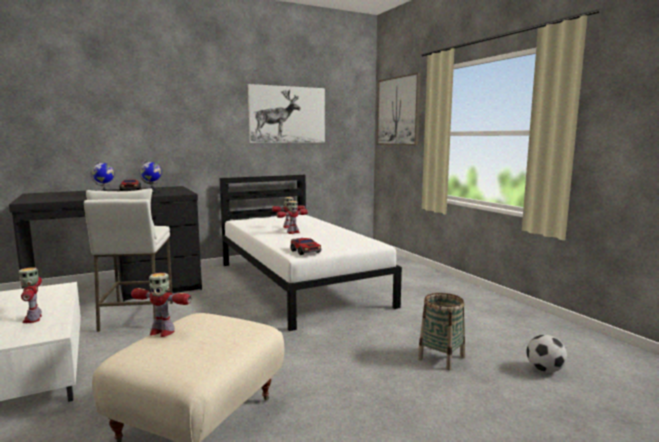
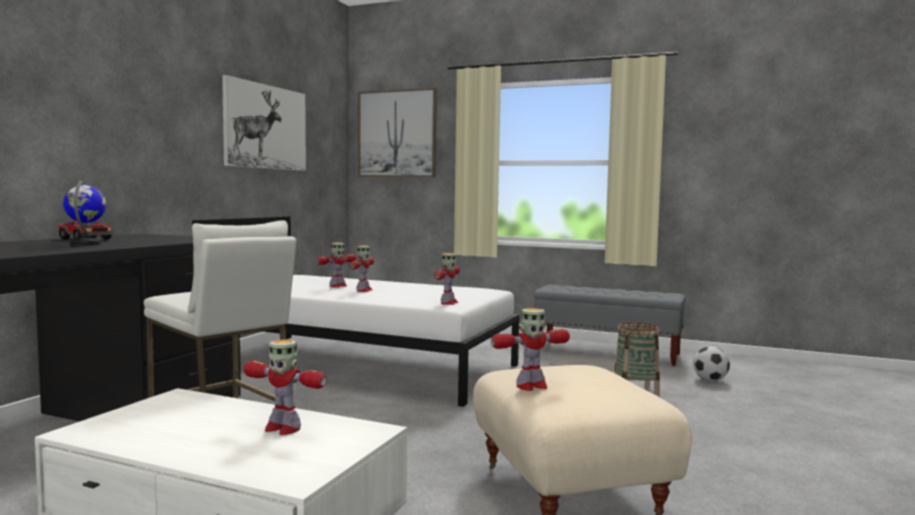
camera: 40 degrees left, 5 degrees down
(152, 192) = (156, 240): globe -> none
(305, 251) = (448, 303): toy car -> toy robot
(501, 315) = (607, 353): none -> grey bench

